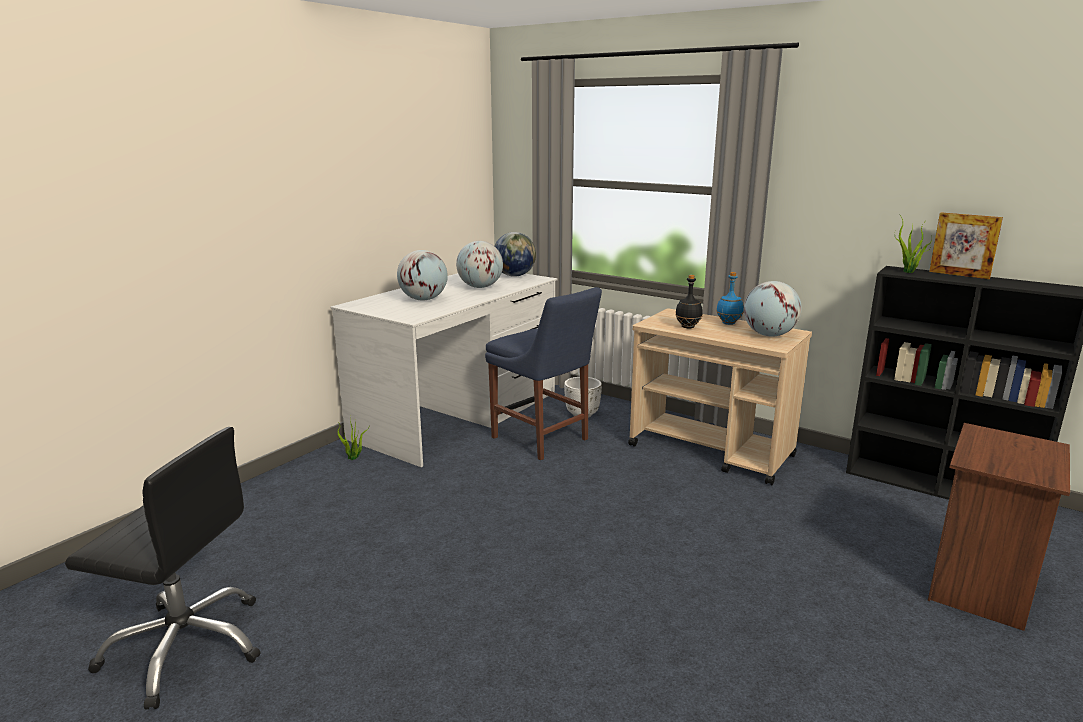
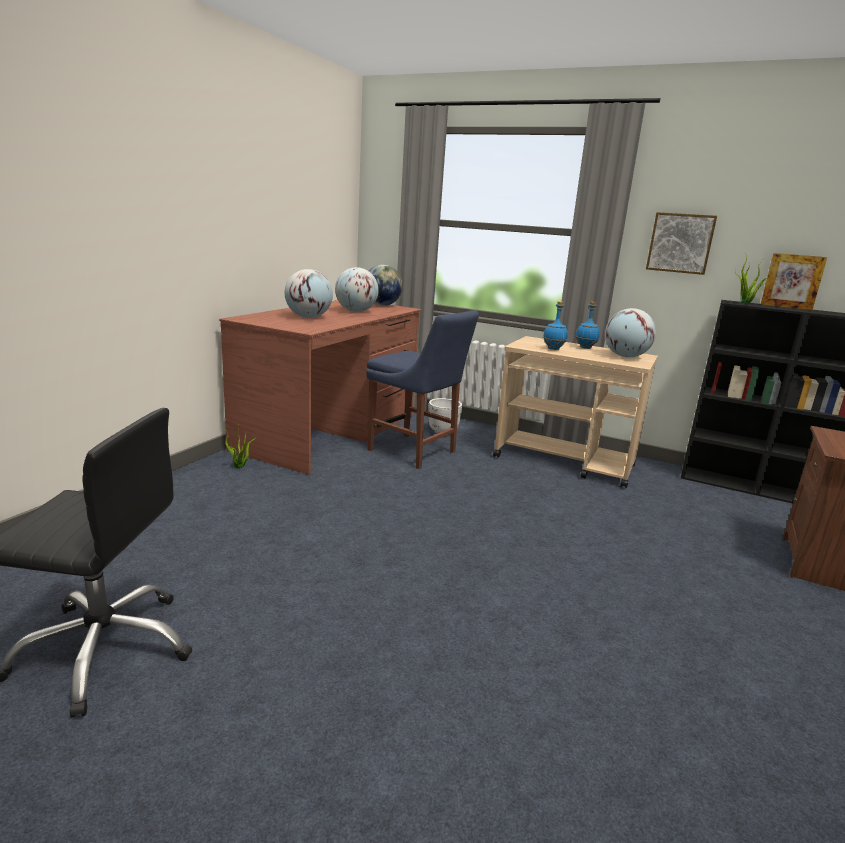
camera: 10 degrees left, 0 degrees up
(458, 415) = (330, 431): white desk -> brown desk
(688, 327) = (553, 349): black bottle -> blue bottle
(835, 201) = (680, 243): none -> picture

